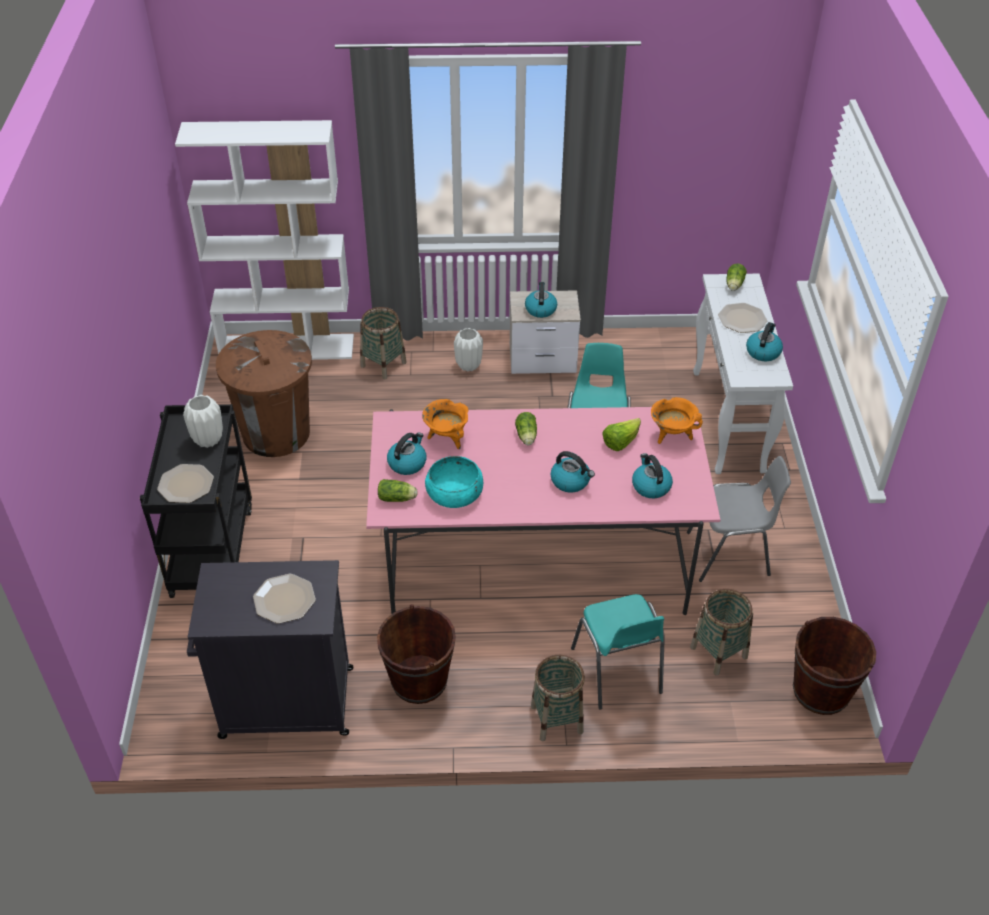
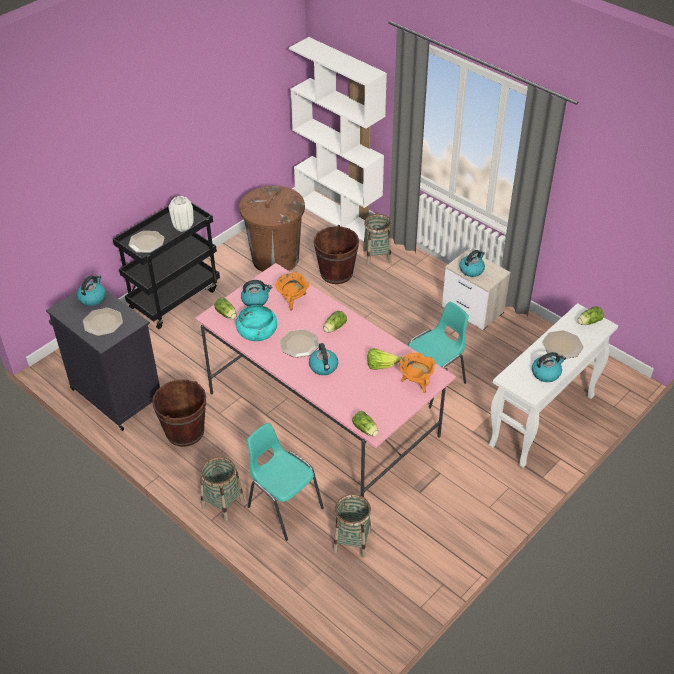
camera: 45 degrees right, 0 degrees up
(468, 365) = (423, 286): white vase -> none
(516, 476) = (300, 344): none -> plate
(617, 672) = (283, 506): turquoise chair -> turquoise chair turned 105 degrees clockwise
(650, 486) = (363, 400): kettle -> kettle (92, 298)
(692, 511) = (366, 430): none -> lettuce
(730, 555) = (433, 496): grey chair -> none
(821, 691) = (381, 610): brown bucket -> brown bucket (336, 273)

